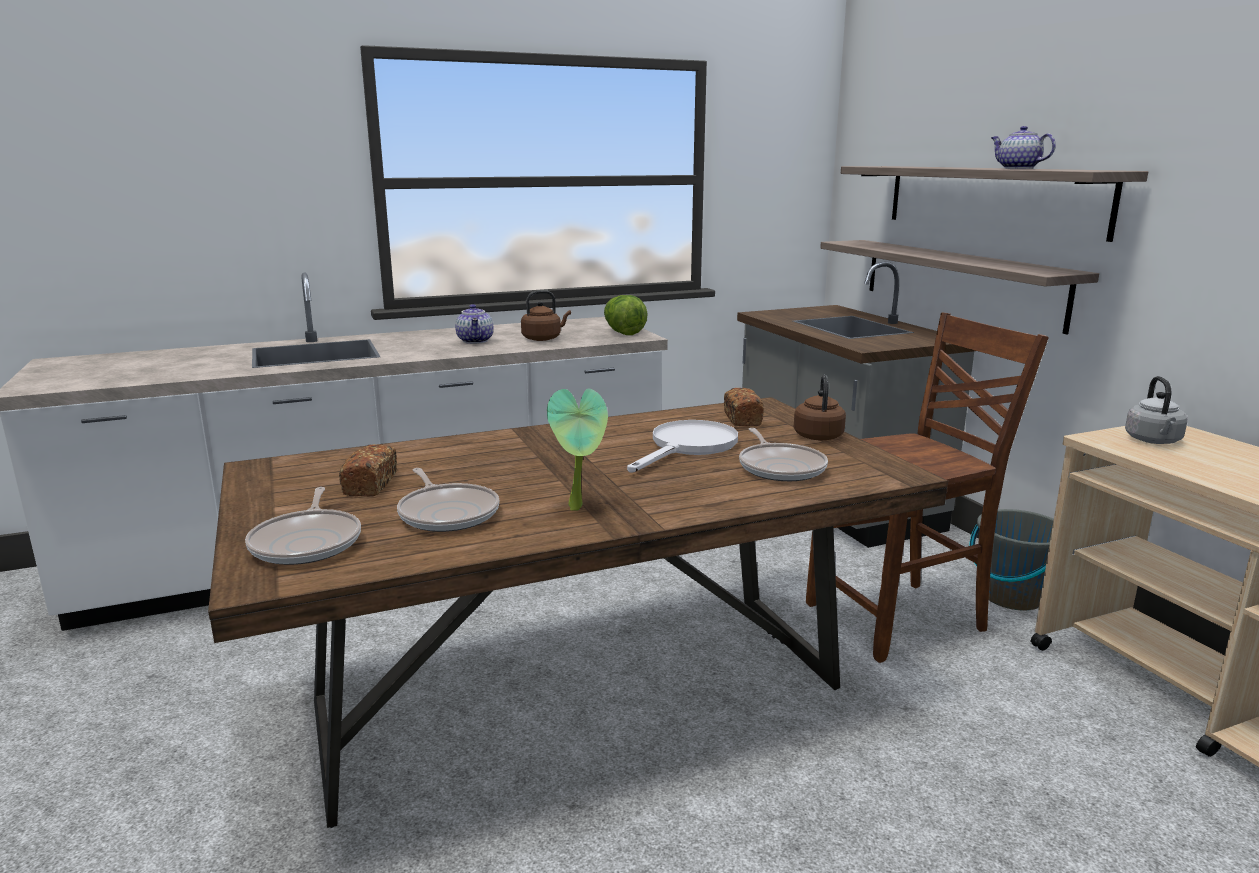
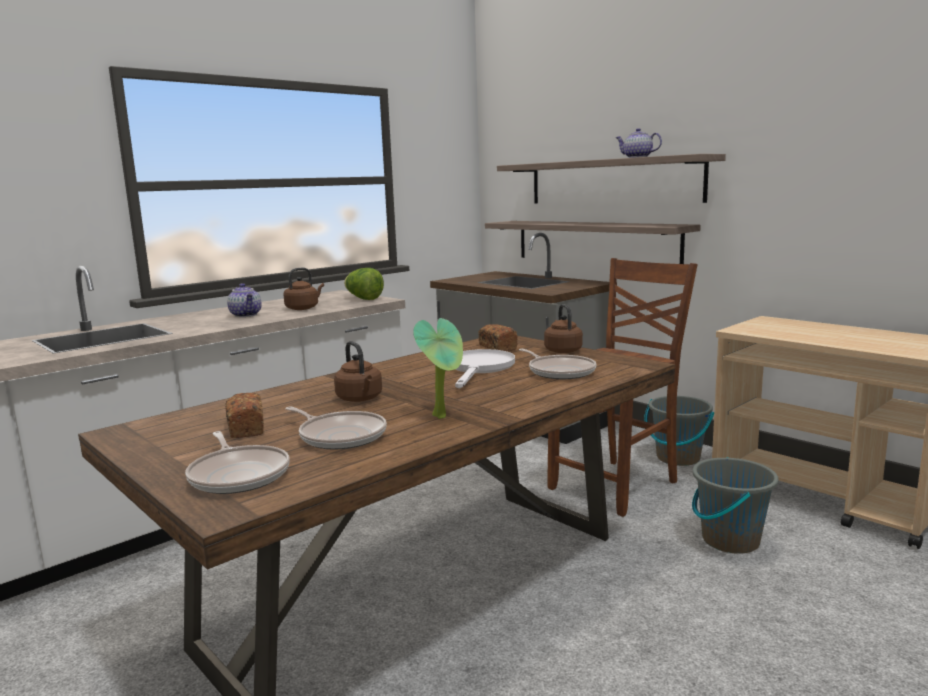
camera: 20 degrees left, 5 degrees down
(516, 467) = (360, 399): none -> brown kettle
(1008, 730) = (729, 540): none -> grey bucket
(1153, 441) = (769, 327): grey kettle -> none

